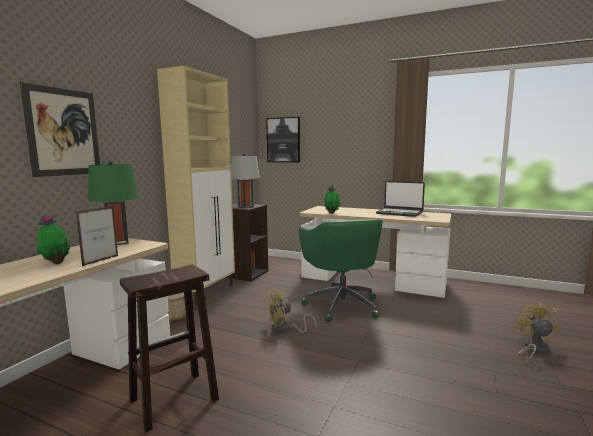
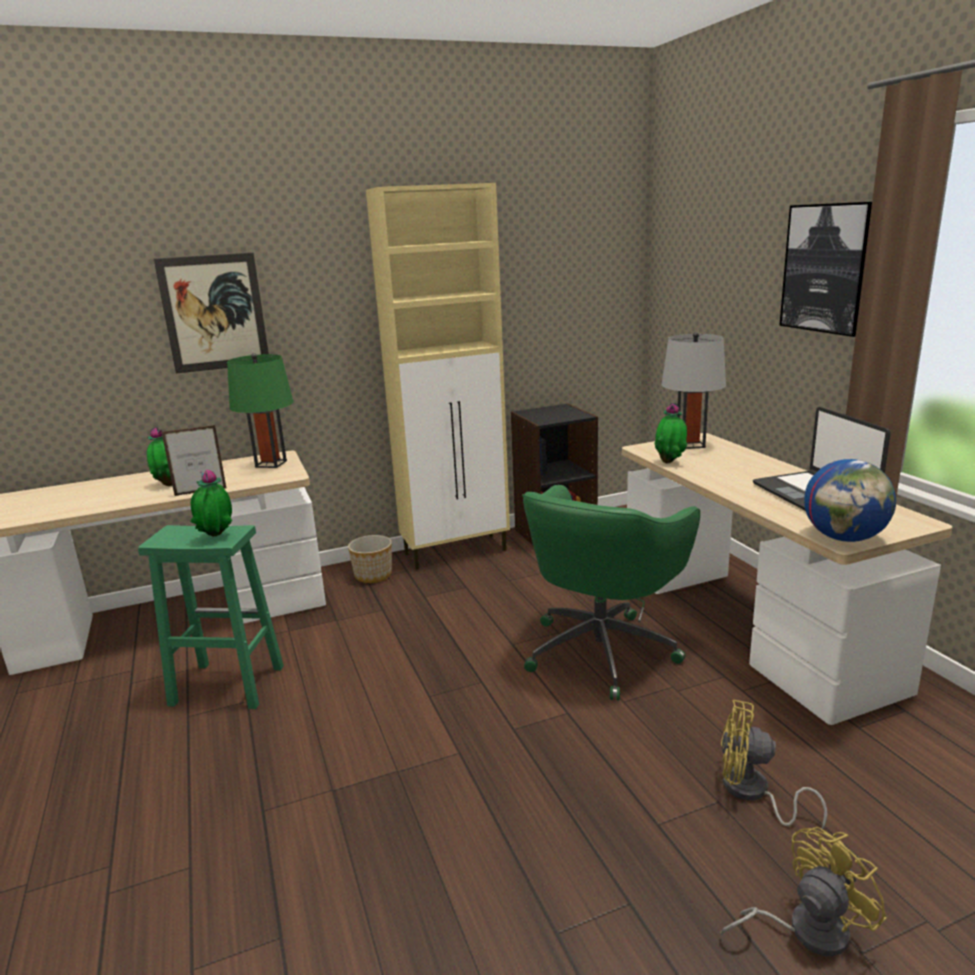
camera: 45 degrees right, 10 degrees up
(172, 400) = (225, 686): brown stool -> green stool
(183, 273) = (216, 537): none -> potted plant
(245, 207) = (549, 417): grey table lamp -> grey table lamp (690, 445)
(283, 140) = (681, 277): picture -> picture (827, 268)
(285, 328) = (457, 653): yellow fan -> yellow fan (752, 793)
(437, 219) = (844, 538): none -> globe

